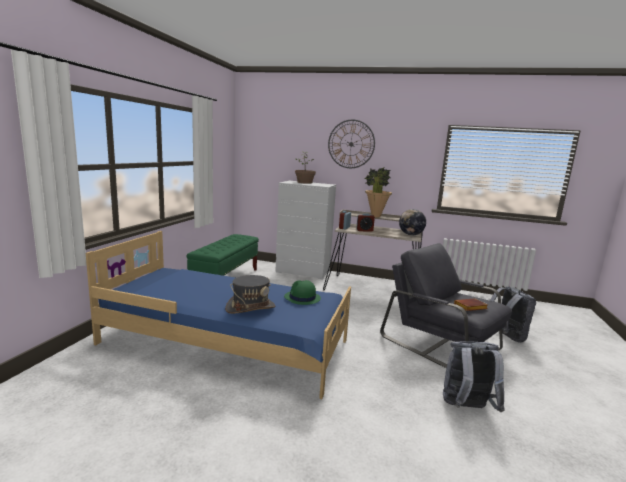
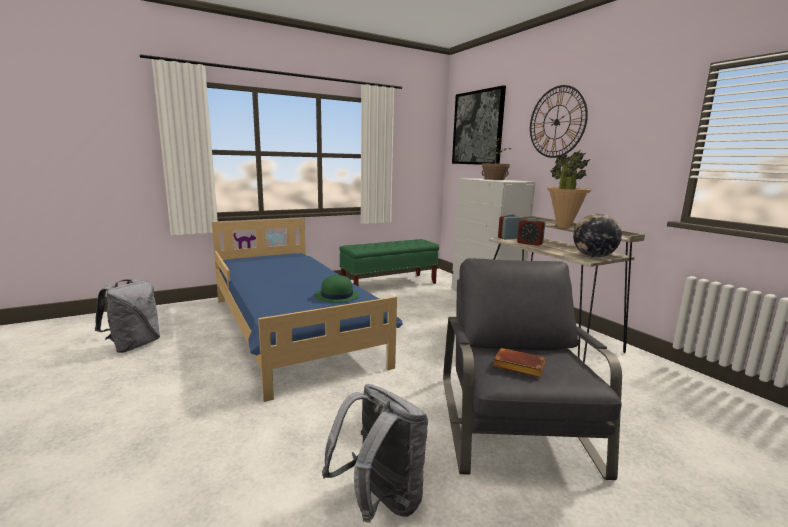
camera: 45 degrees right, 0 degrees up
(250, 307) = (276, 290): grey hat -> none
(274, 139) = (477, 128): none -> picture
(506, 337) = (671, 473): grey backpack -> grey backpack (134, 345)

